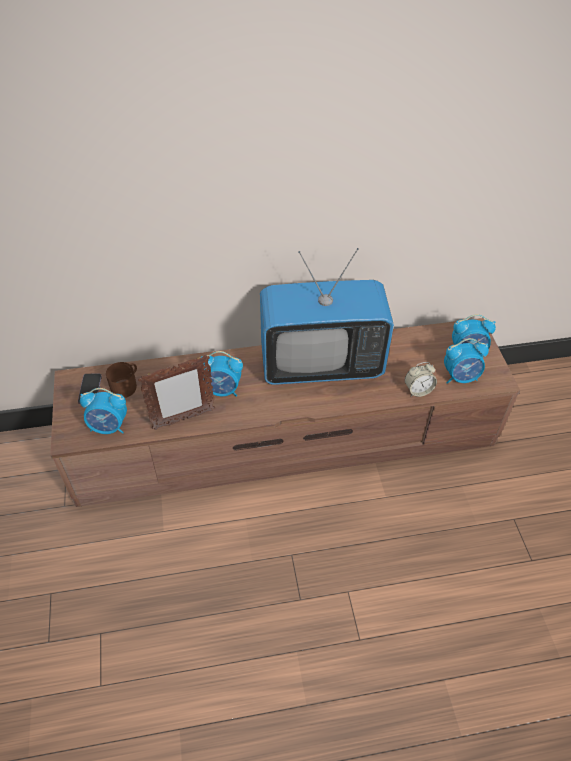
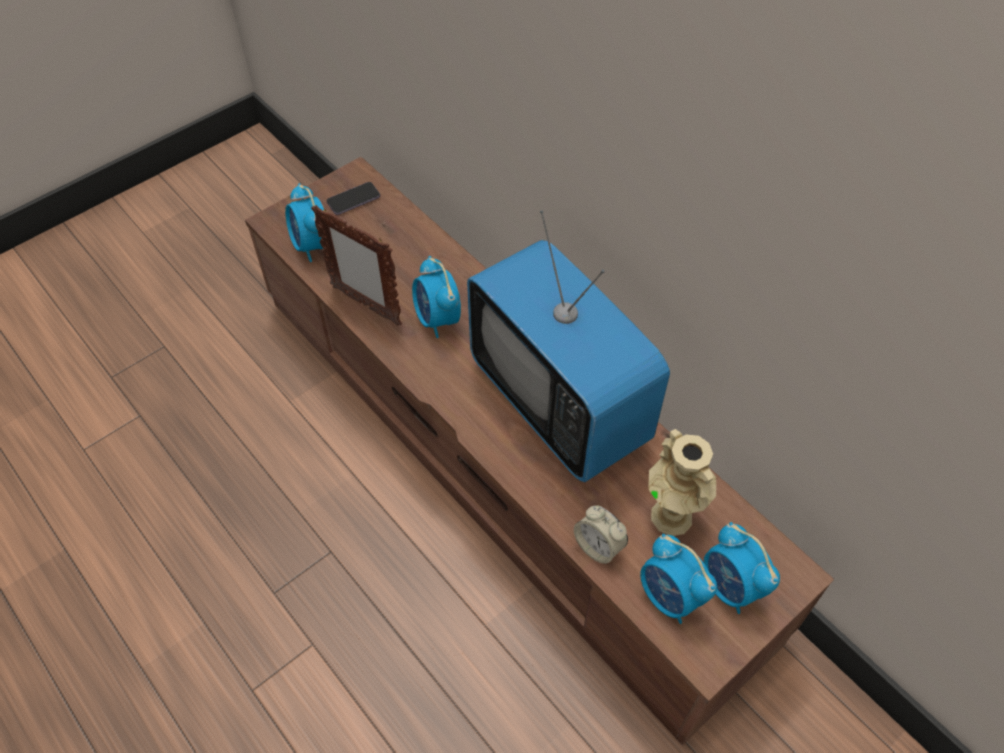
camera: 60 degrees right, 5 degrees up
(127, 386) = (380, 227): brown mug -> none
(418, 354) = (672, 516): none -> beige vase

